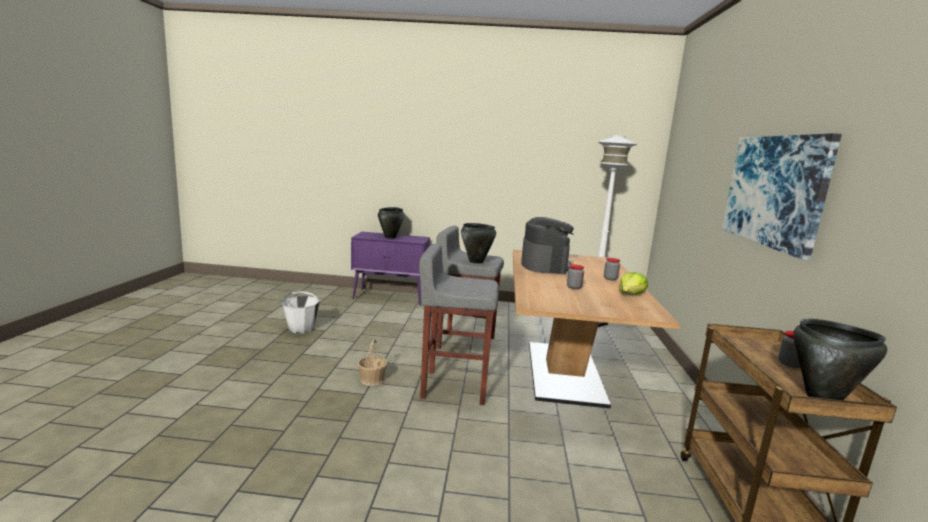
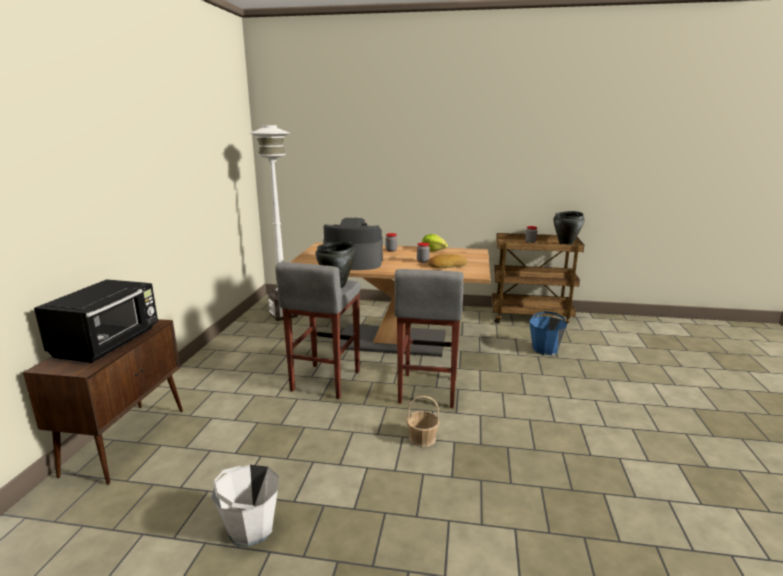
camera: 85 degrees left, 5 degrees up
(390, 237) = (108, 343): black cooking pot -> black microwave
(390, 297) = (127, 440): purple cabinet -> brown cabinet
(563, 295) = (446, 265): none -> bread
(601, 498) = (545, 350): none -> blue bucket
(774, 190) = (454, 159): picture -> none

